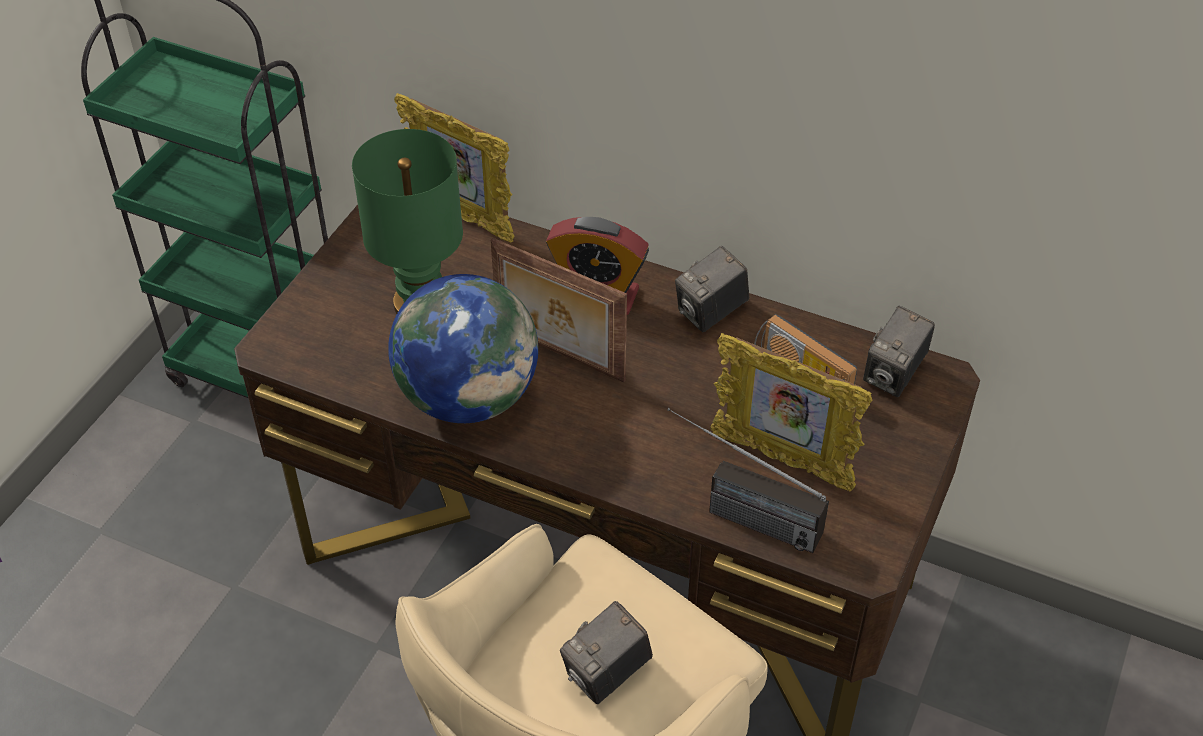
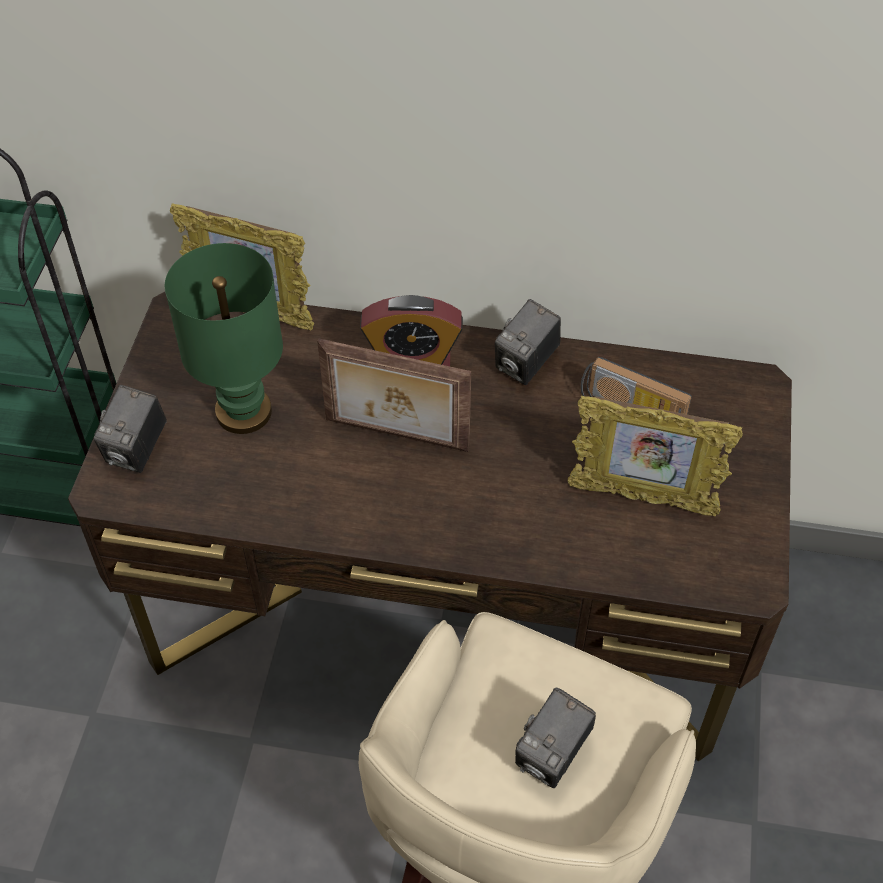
camera: 15 degrees left, 5 degrees up
(468, 397) = (323, 500): globe -> none
(736, 514) = (618, 562): radio -> none
(893, 375) = (714, 391): camera -> camera (137, 450)

